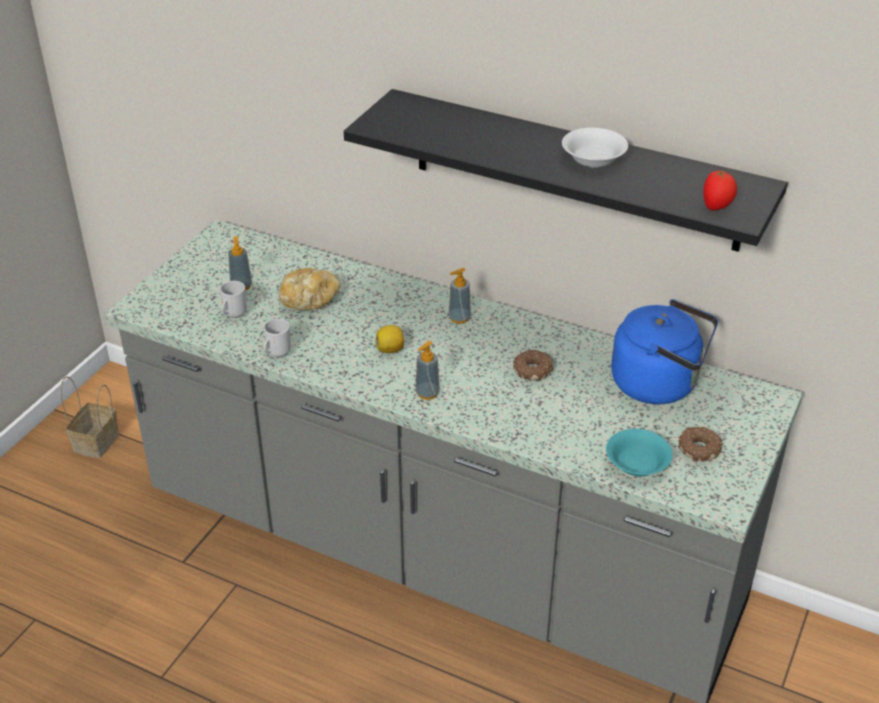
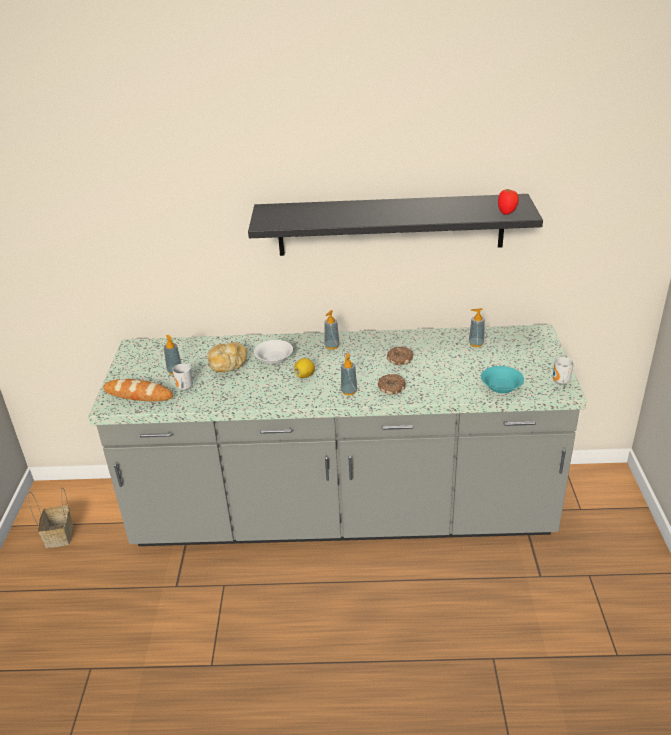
camera: 25 degrees left, 5 degrees down
(177, 303) = (138, 394): none -> bread
(277, 353) = (233, 401): mug -> mug (560, 382)
(593, 160) = (415, 209): white bowl -> white bowl (274, 359)
(659, 384) = (476, 343): blue kettle -> soap dispenser
(698, 448) = (525, 368): donut -> donut (391, 387)

